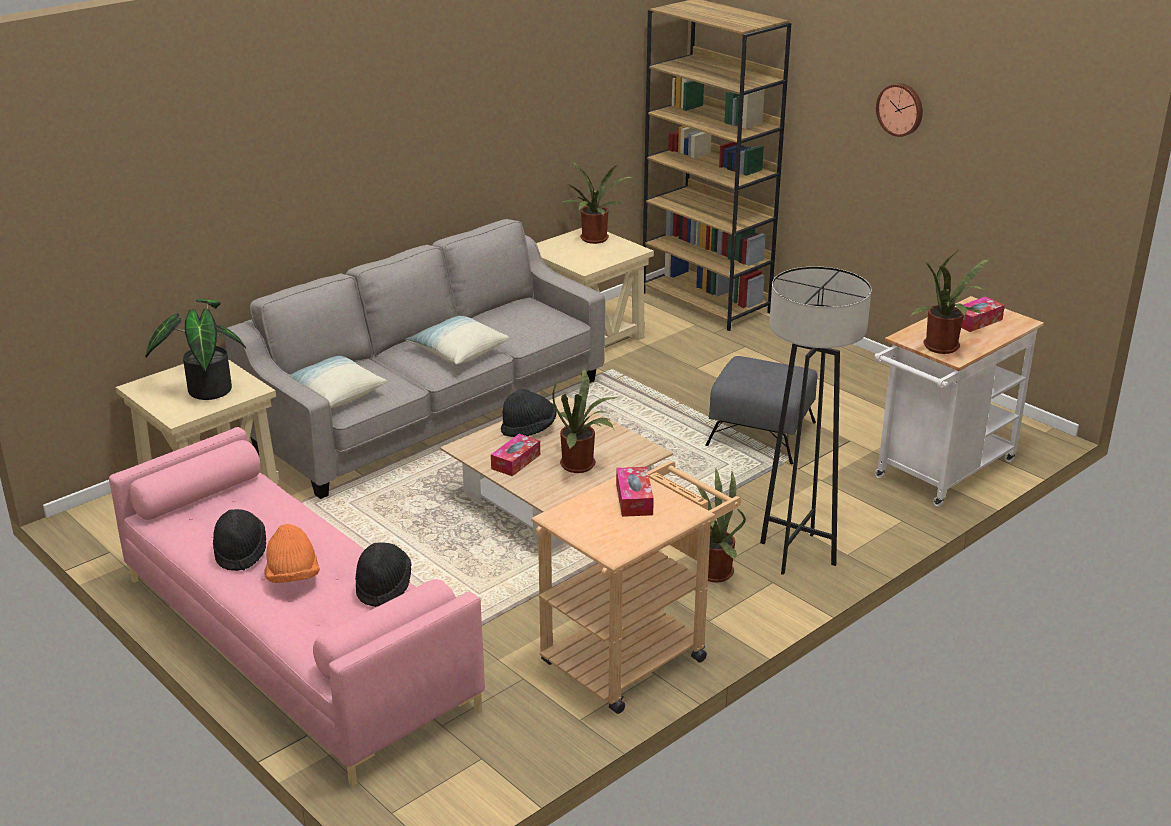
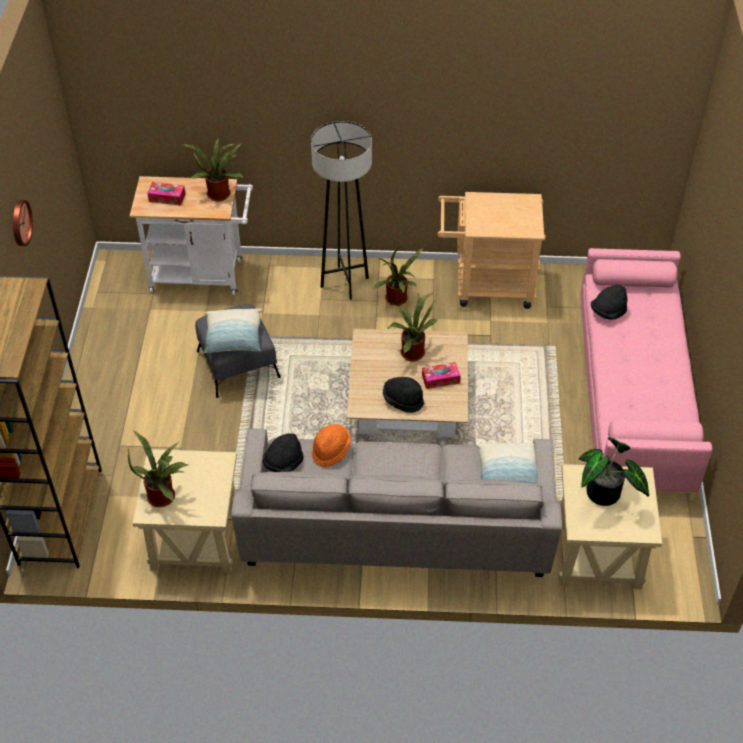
camera: 135 degrees left, 20 degrees up
(240, 552) = (660, 377): black hat -> black hat (283, 463)
(293, 577) = (646, 344): orange hat -> orange hat (331, 450)
(458, 352) = (388, 465): pillow -> pillow (234, 338)
(634, 499) = (489, 218): tissue box -> none

